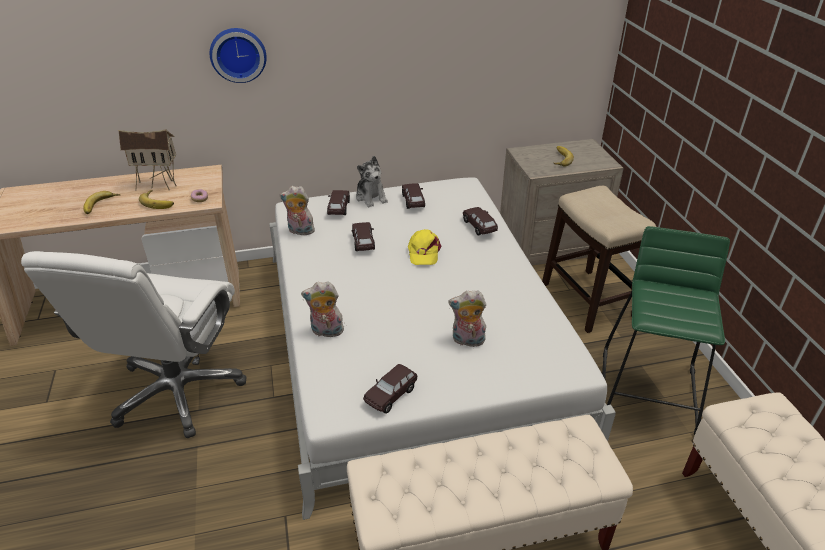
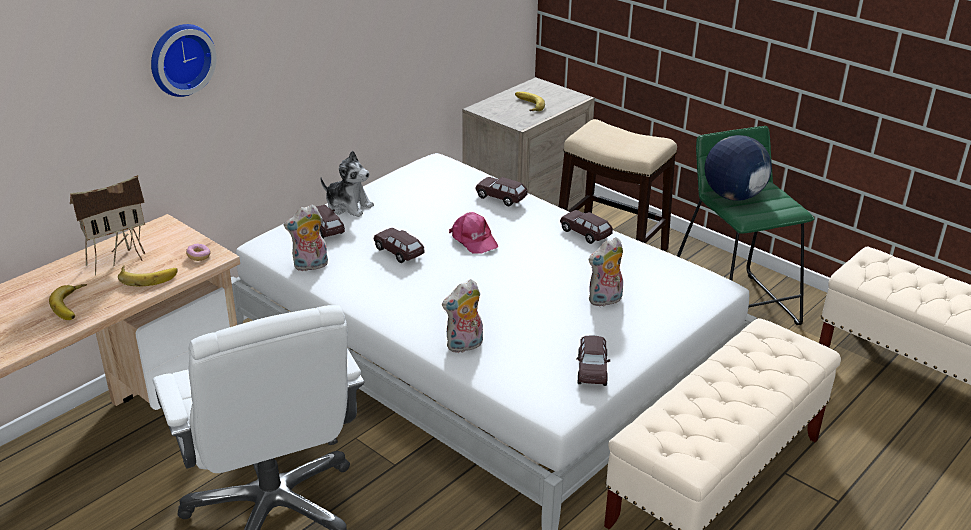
camera: 35 degrees left, 5 degrees down
(413, 201) = (404, 195): brown toy car -> brown toy car (585, 233)
(423, 252) = (473, 240): yellow cap -> pink cap
(658, 293) = (732, 196): none -> globe

